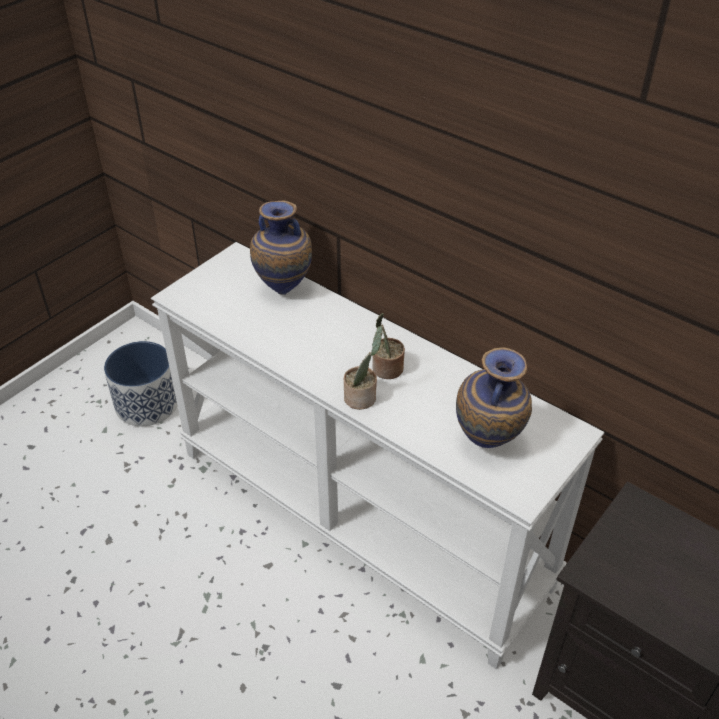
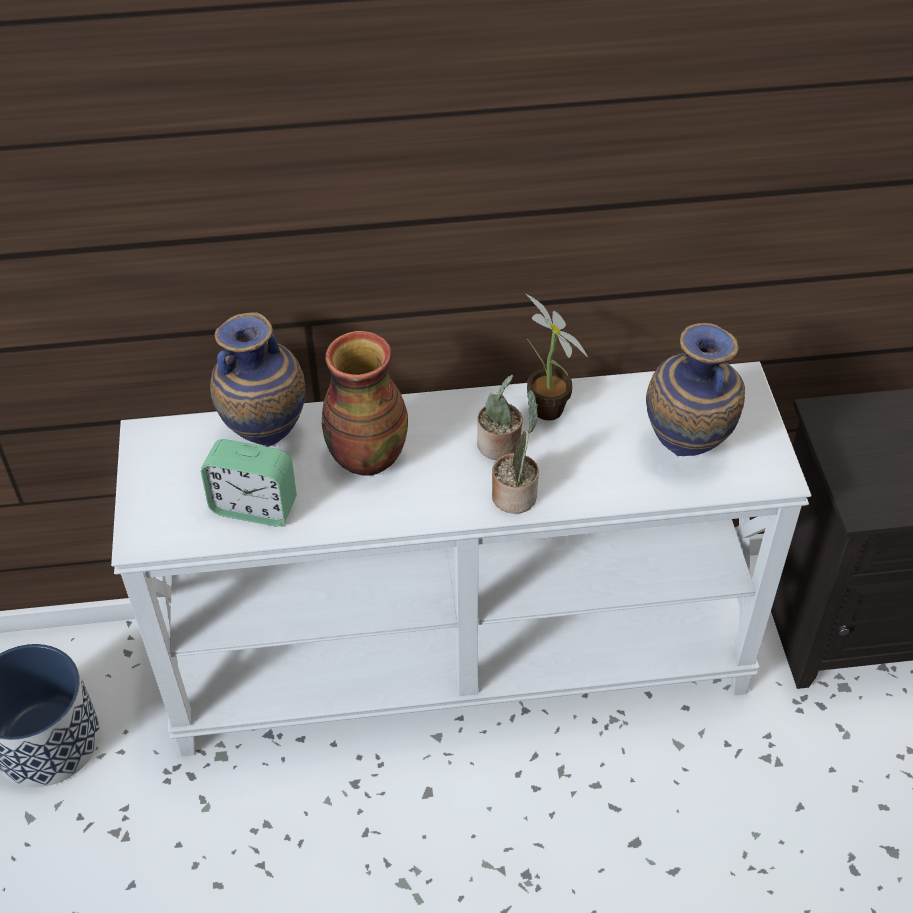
camera: 45 degrees left, 5 degrees up
(237, 315) = (254, 507): none -> alarm clock
(316, 328) = (366, 456): none -> vase
(435, 372) = (548, 414): none -> potted plant

